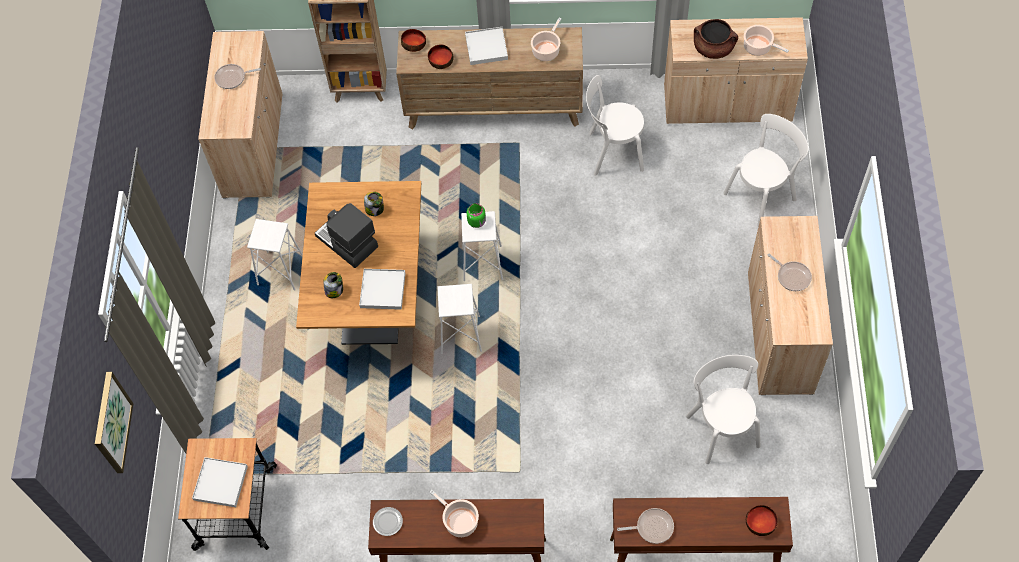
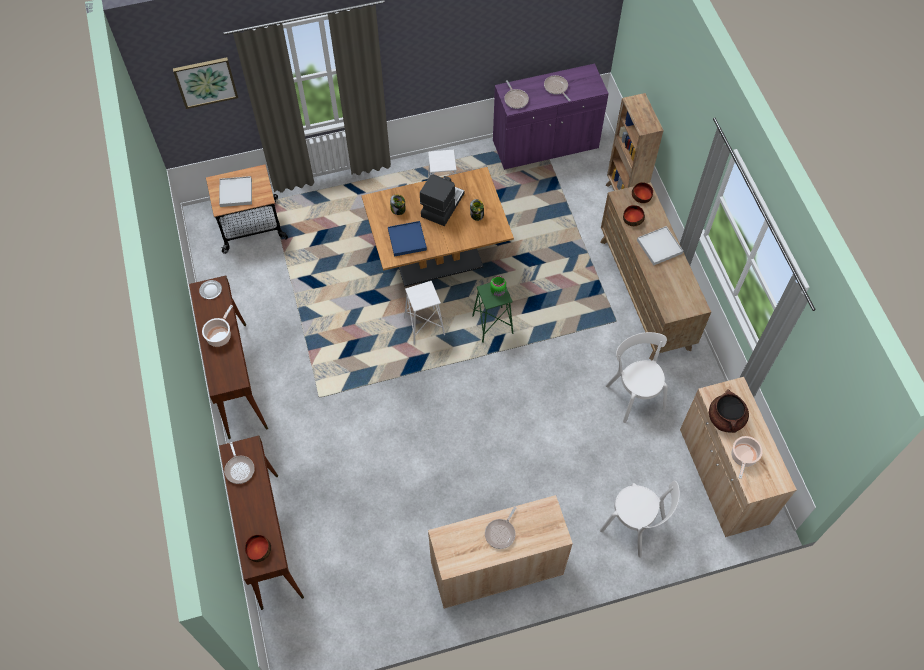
camera: 70 degrees right, 0 degrees up
(230, 123) = (515, 99): none -> frying pan
(253, 145) = (545, 145): beige cabinet -> purple cabinet
(382, 290) = (407, 239): white tray -> blue tray
(482, 264) = (492, 325): white stool -> green stool
(546, 50) = (674, 291): cooking pot -> none
(721, 427) = (393, 538): white chair -> none

